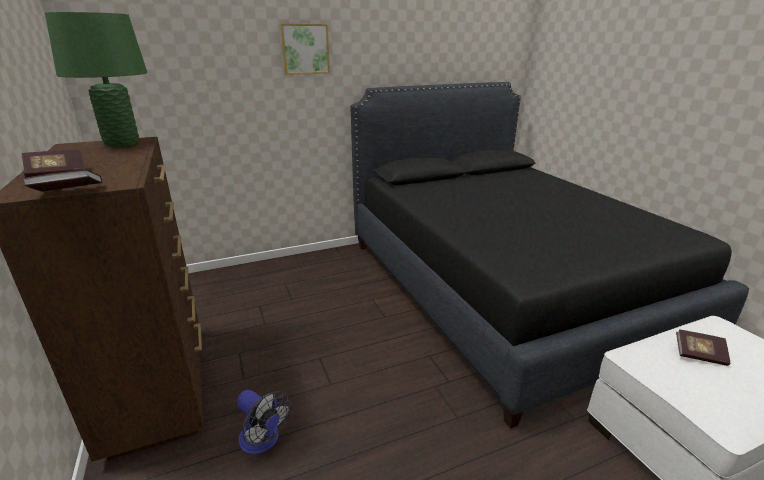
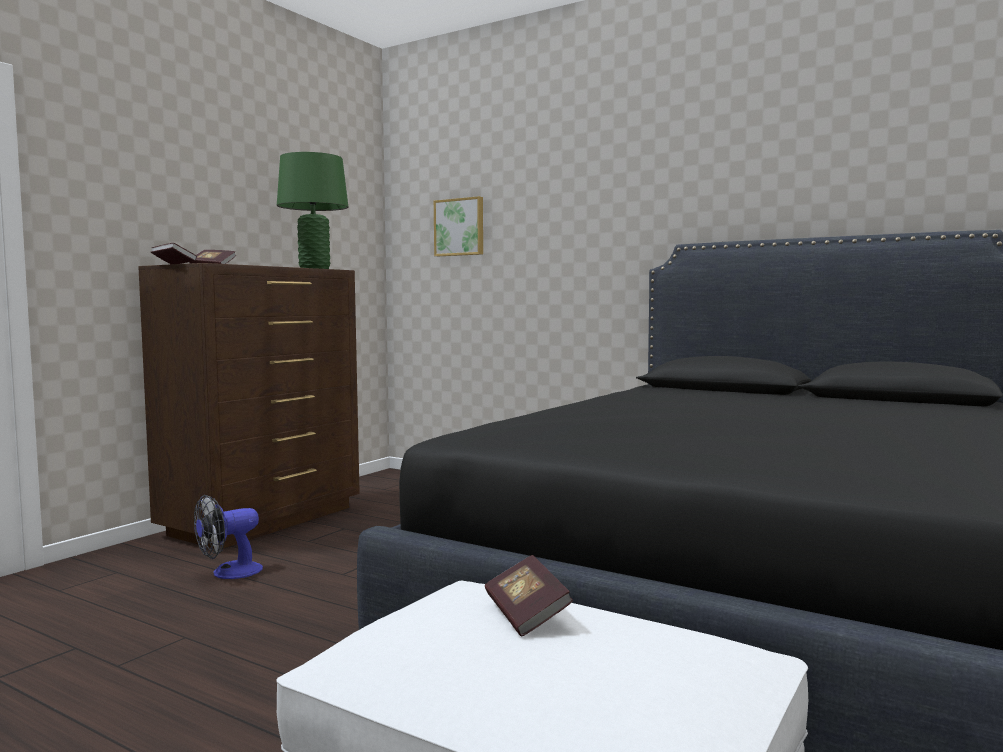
camera: 55 degrees right, 20 degrees down
(263, 441) = (229, 573): fan -> fan turned 45 degrees clockwise
(305, 49) = (602, 196): picture -> picture (460, 227)

